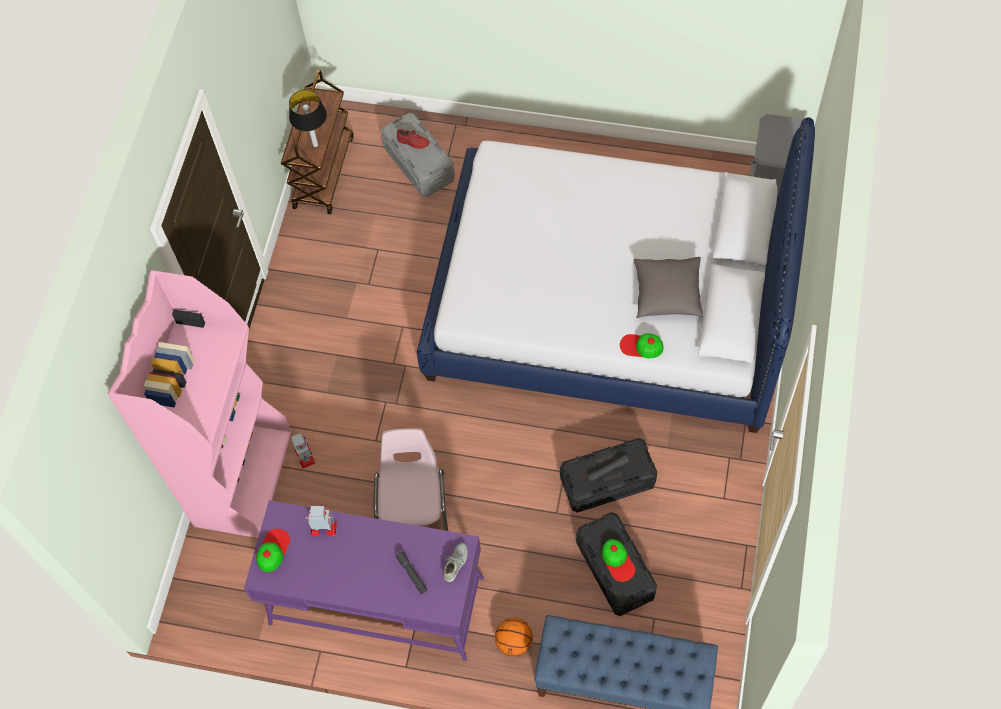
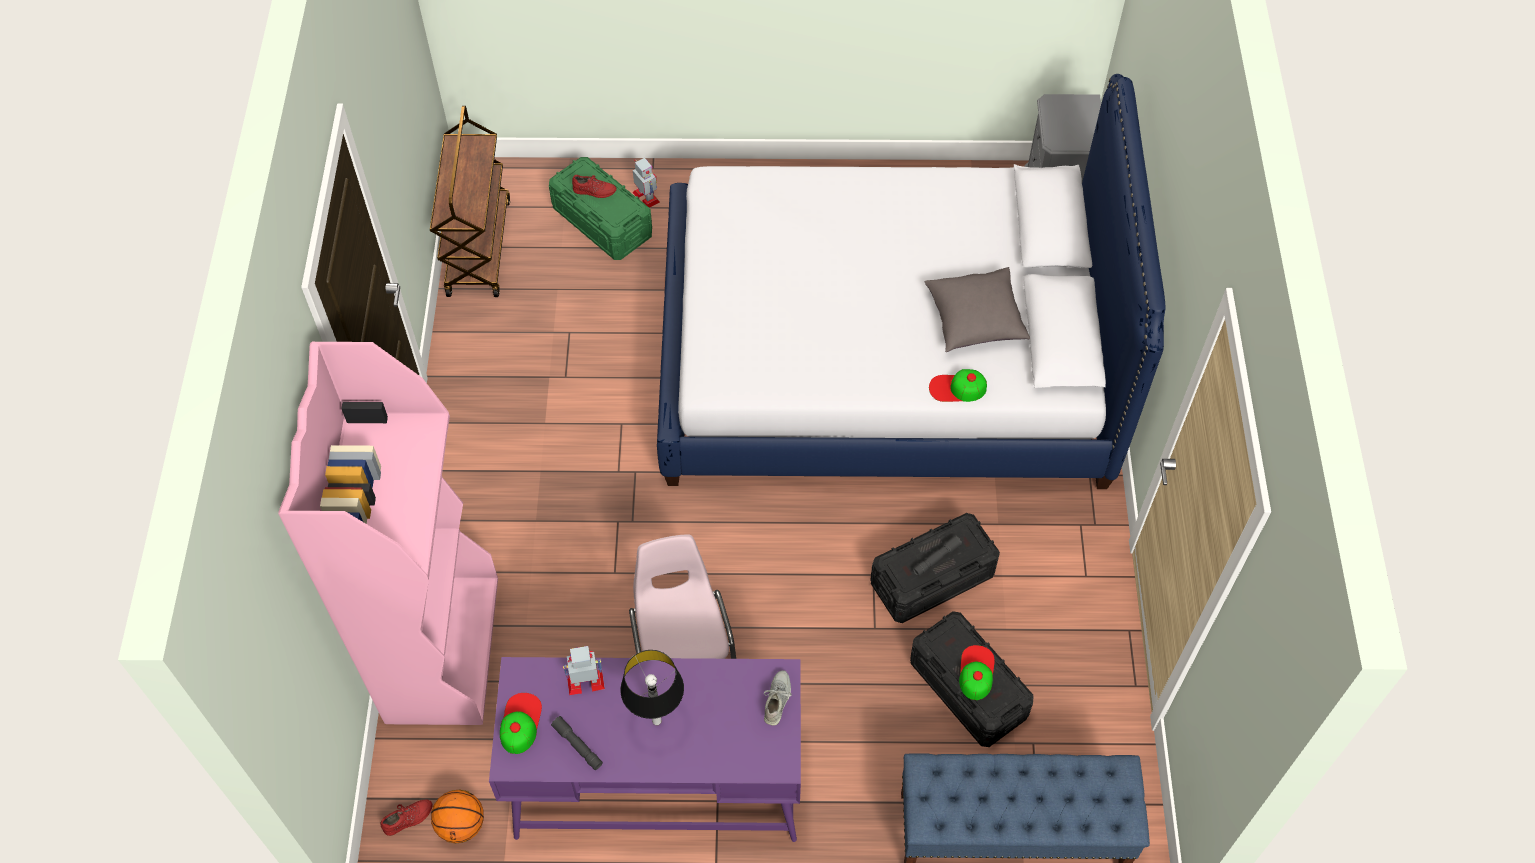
camera: 15 degrees left, 5 degrees down
(198, 597) = (408, 818): none -> red shoe
(305, 456) = (522, 608): toy robot -> toy robot (646, 197)
(315, 144) = (471, 202): table lamp -> table lamp (656, 721)
(412, 574) = (720, 723): grey flashlight -> grey flashlight (577, 745)
(419, 163) = (602, 221): grey storage box -> green storage box
(514, 642) = (855, 805): basketball -> basketball (461, 825)
(618, 561) = (976, 672): cap -> cap turned 135 degrees counterclockwise

